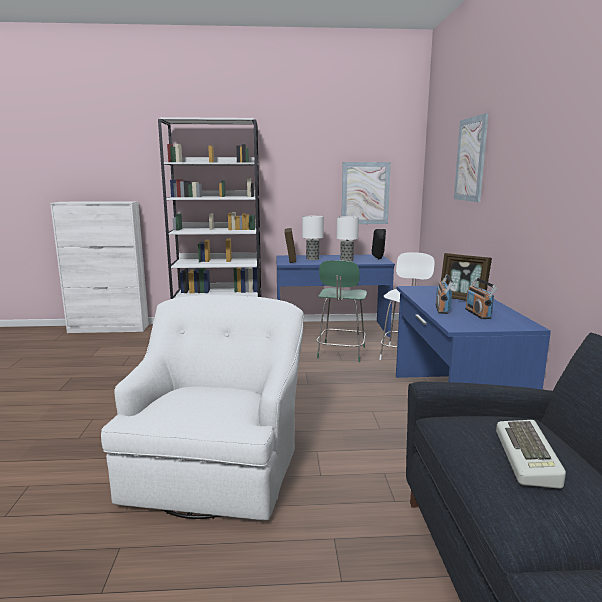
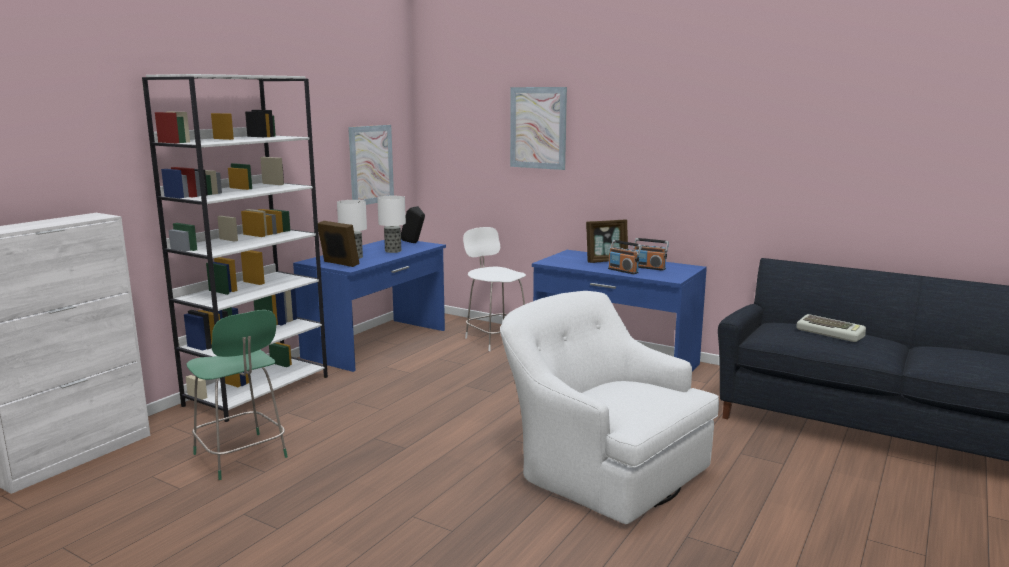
camera: 55 degrees left, 0 degrees up
(341, 353) = (447, 359): green chair -> green chair (241, 457)

